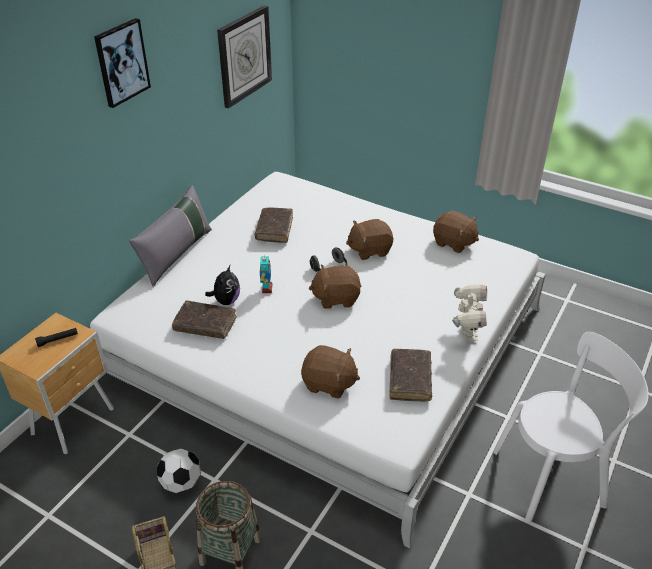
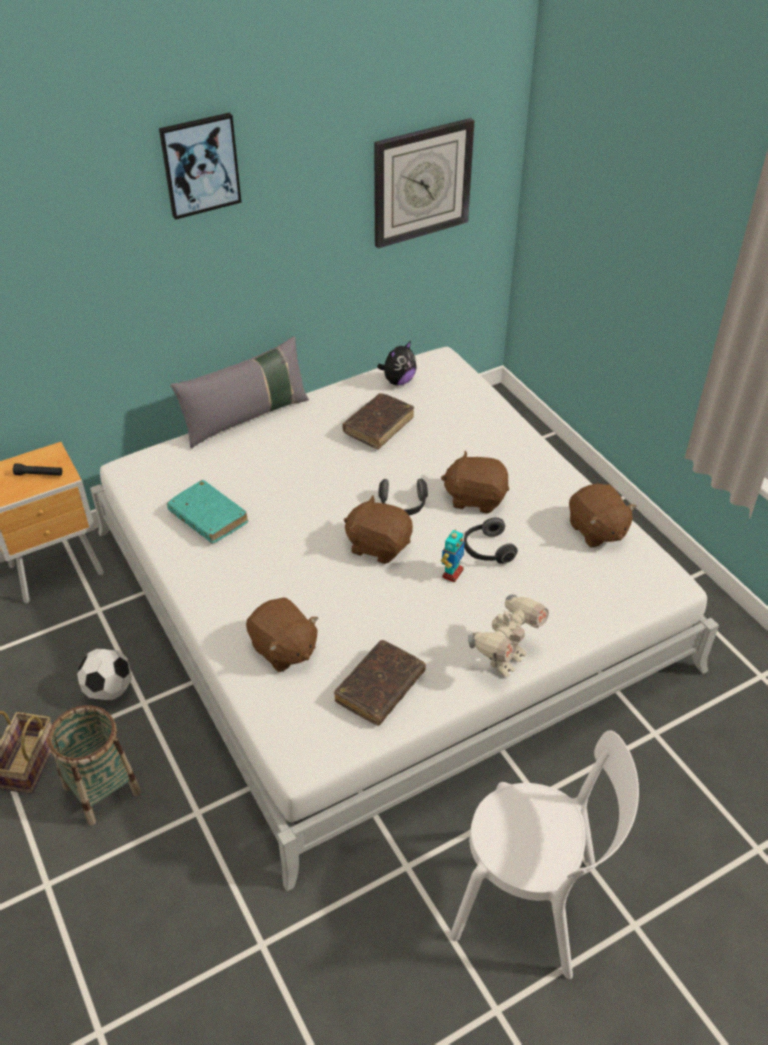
camera: 30 degrees right, 5 degrees up
(205, 325) = (208, 518): brown book -> turquoise book
(226, 301) = (254, 497): plush toy -> plush toy (398, 381)
(266, 288) = (309, 500): toy robot -> toy robot (452, 573)
(403, 276) = (487, 550): none -> headphones

